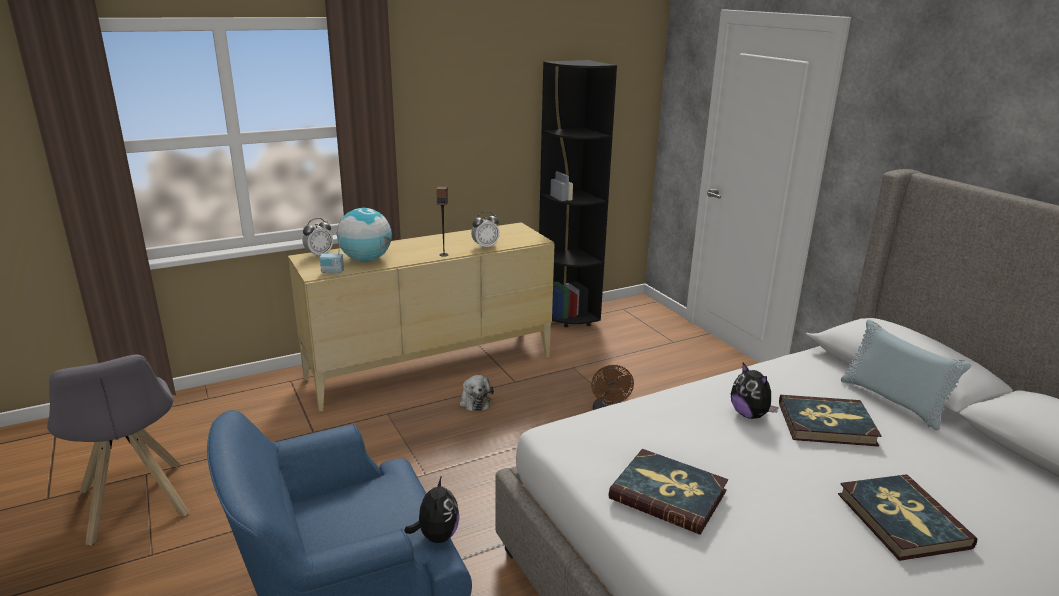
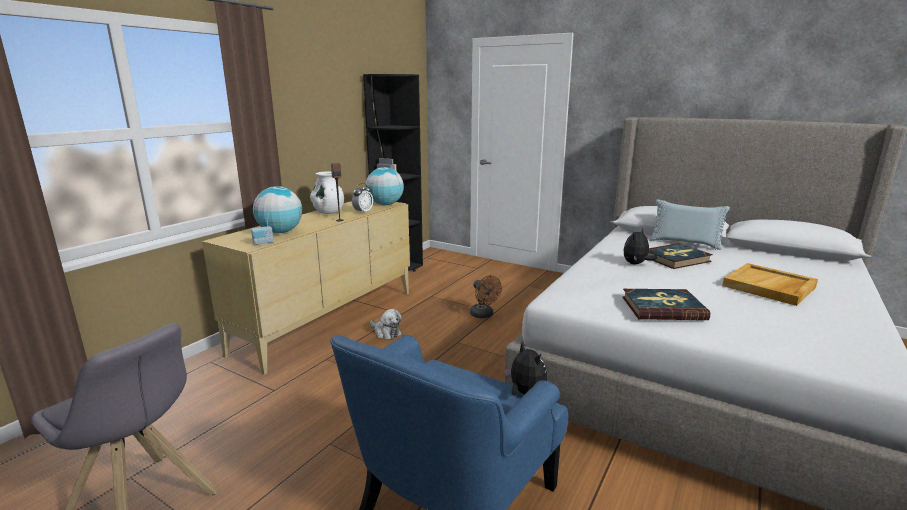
camera: 30 degrees left, 5 degrees down
(319, 255) = (232, 236): alarm clock -> none
(449, 239) = (329, 212): none -> white vase
(526, 239) = (385, 204): none -> globe
(750, 415) = (636, 264): plush toy -> plush toy turned 105 degrees clockwise
(901, 520) = (769, 287): book -> beige tray

